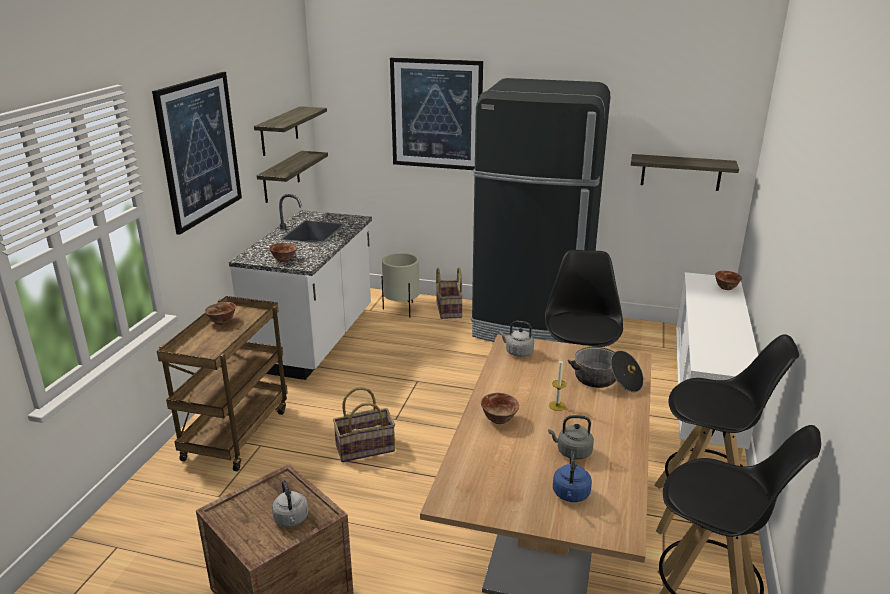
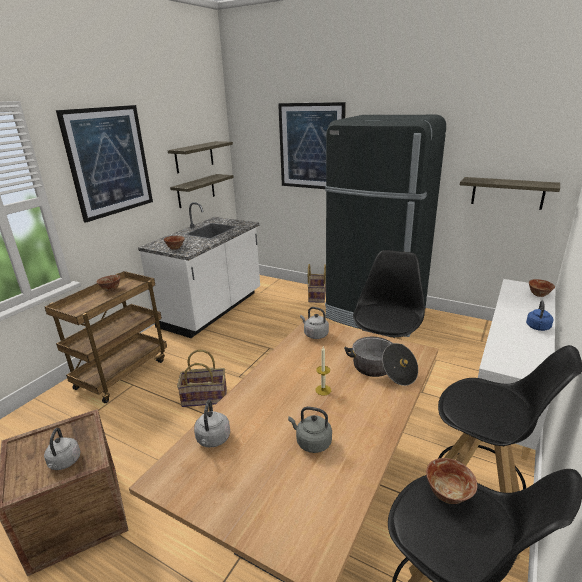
camera: 15 degrees right, 0 degrees up
(401, 309) = (283, 293): beige planter -> none
(475, 463) = (213, 440): none -> grey kettle
(499, 419) = (262, 396): bowl -> bowl (448, 494)
(571, 495) = (284, 494): blue kettle -> blue kettle (538, 328)

